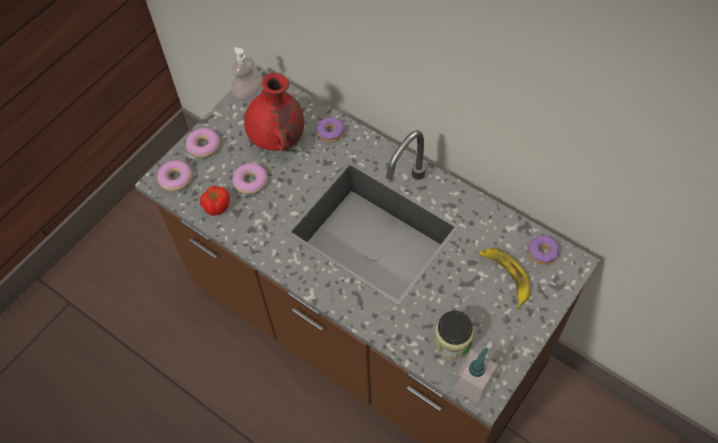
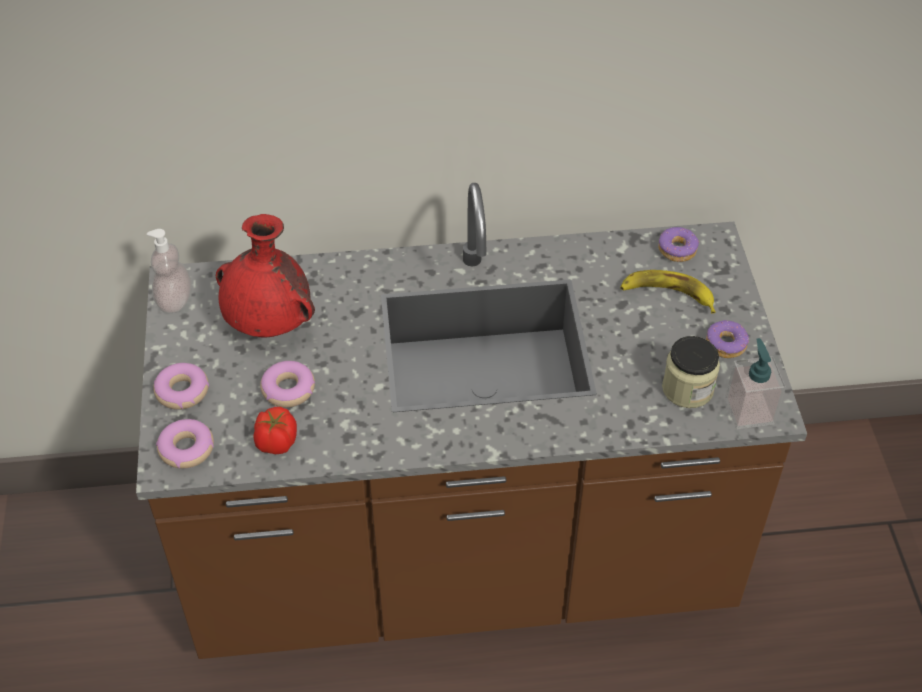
camera: 45 degrees left, 10 degrees down
(331, 132) = (327, 279): donut -> donut (725, 344)

